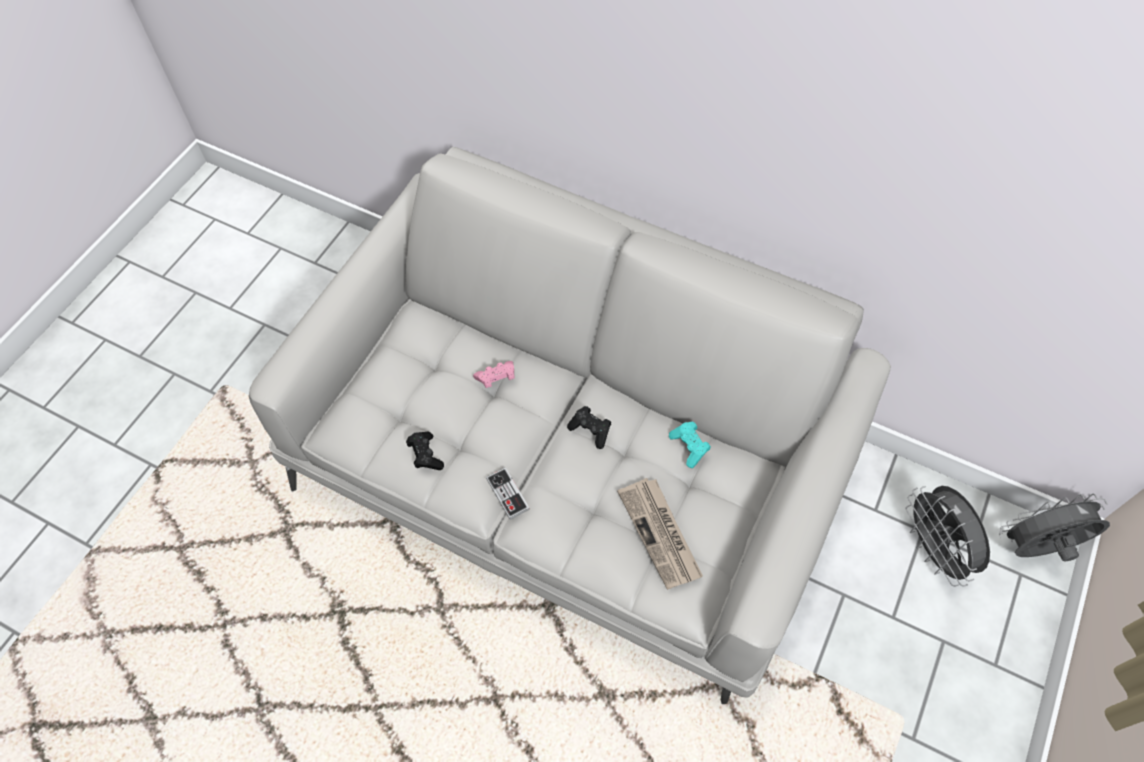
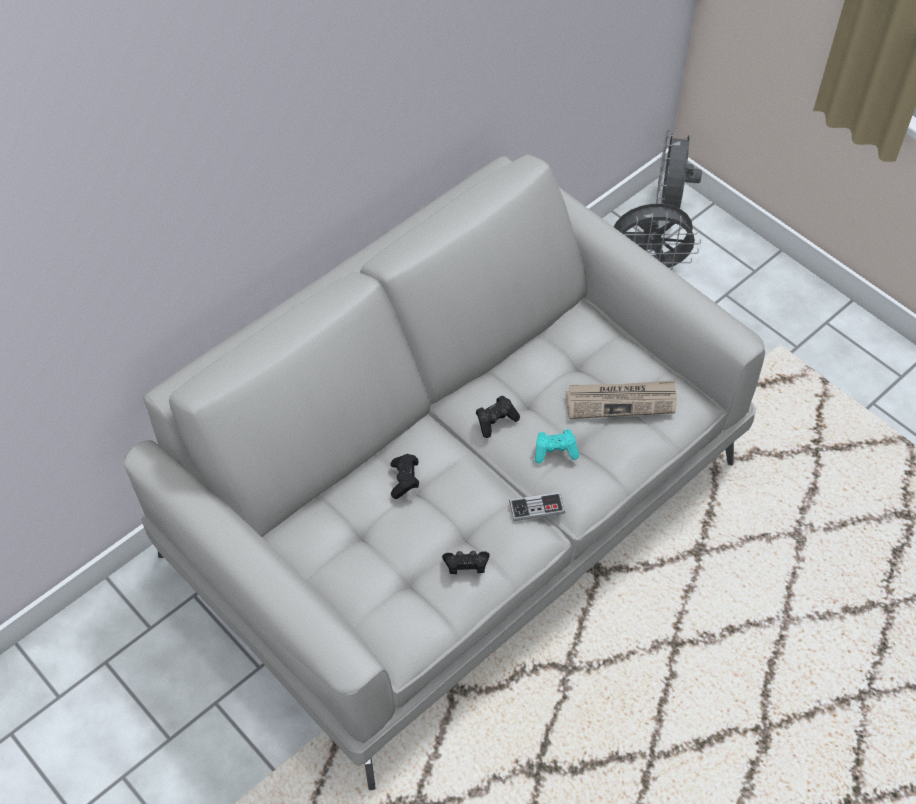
camera: 70 degrees left, 5 degrees down
(496, 378) = (404, 480): pink game controller -> black game controller
(689, 447) = (546, 351): turquoise game controller -> turquoise game controller (555, 451)

